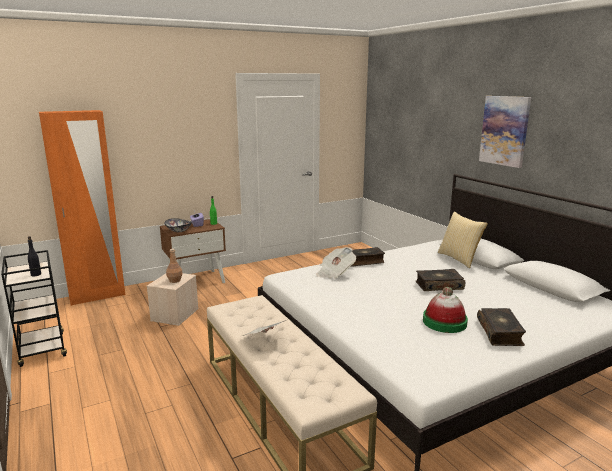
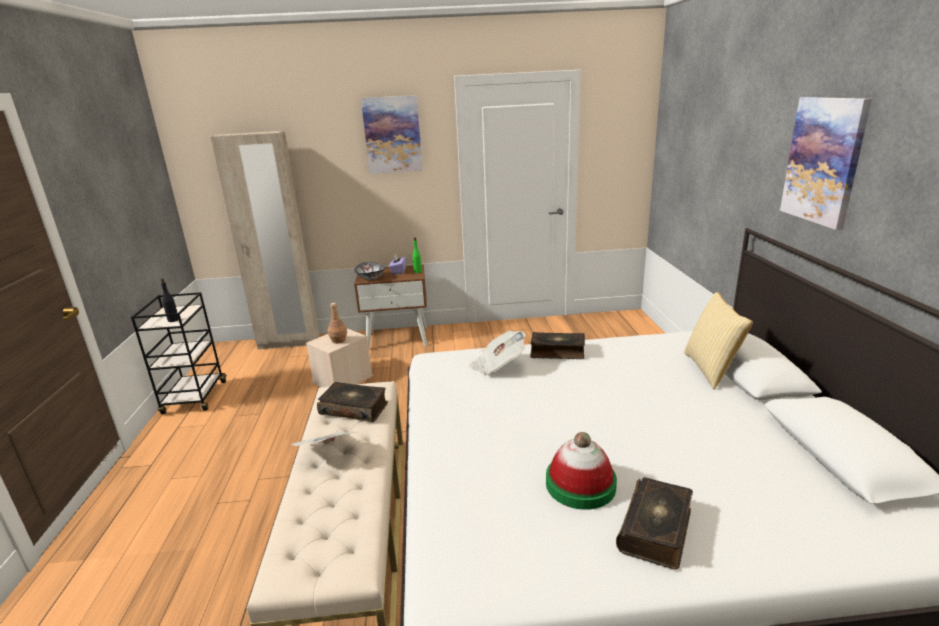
camera: 25 degrees right, 5 degrees up
(97, 296) = (289, 342): orange wardrobe -> beige wardrobe
(189, 115) = (392, 135): none -> picture
(438, 285) = (631, 413): book -> book (354, 409)

